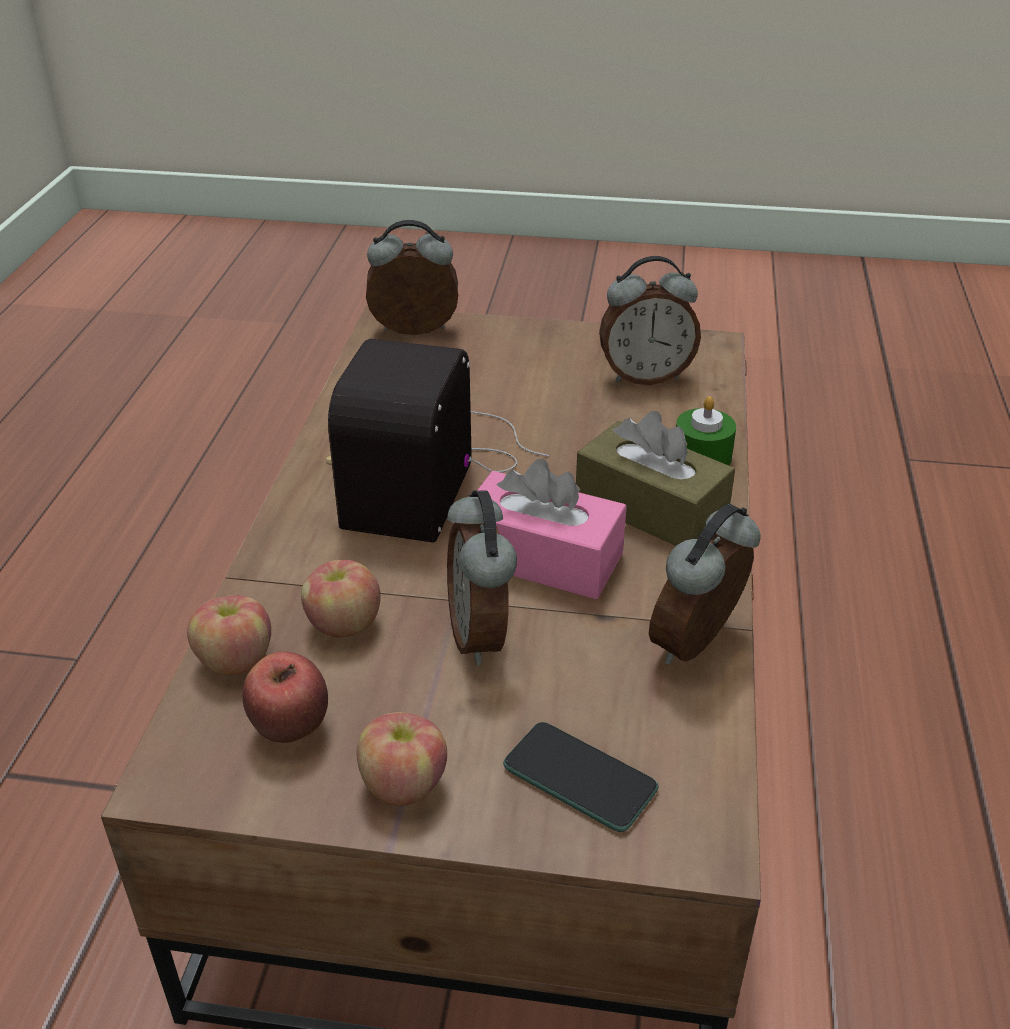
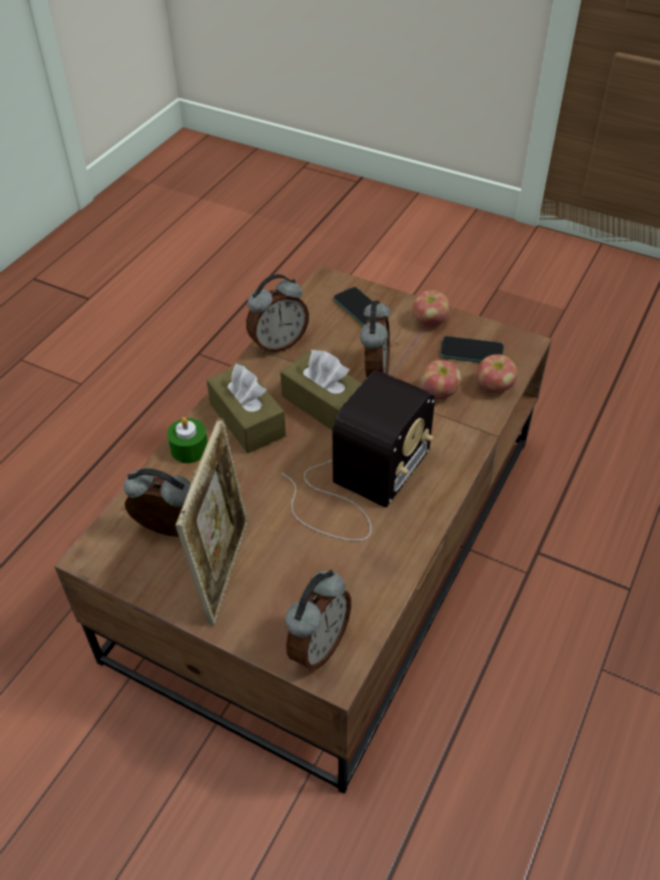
camera: 160 degrees left, 10 degrees up
(291, 728) = (472, 351): apple -> phone
(414, 332) = (317, 645): alarm clock -> alarm clock turned 75 degrees counterclockwise
(542, 558) = (324, 404): pink tissue box -> brown tissue box
(555, 362) = (223, 569): none -> picture frame

